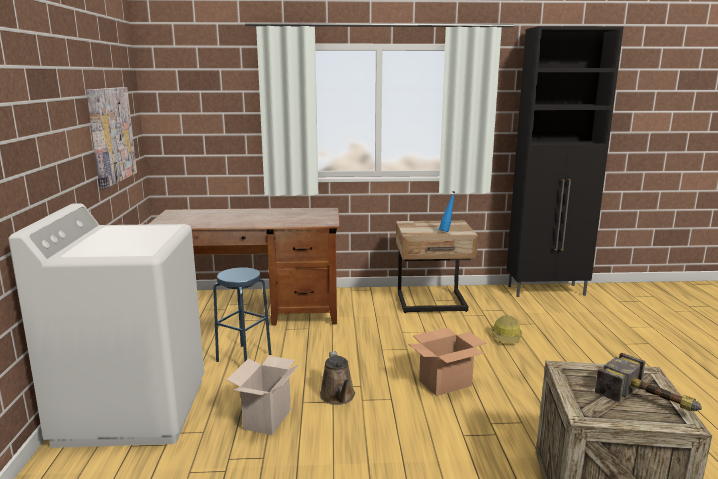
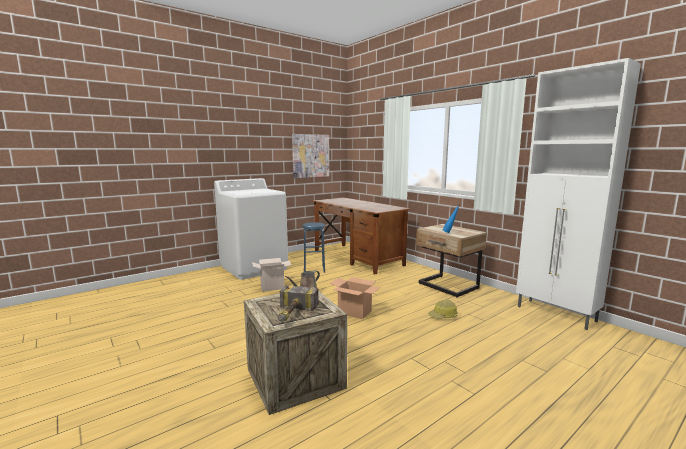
camera: 55 degrees right, 5 degrees down
(547, 291) = (556, 314): black cabinet -> white cabinet

